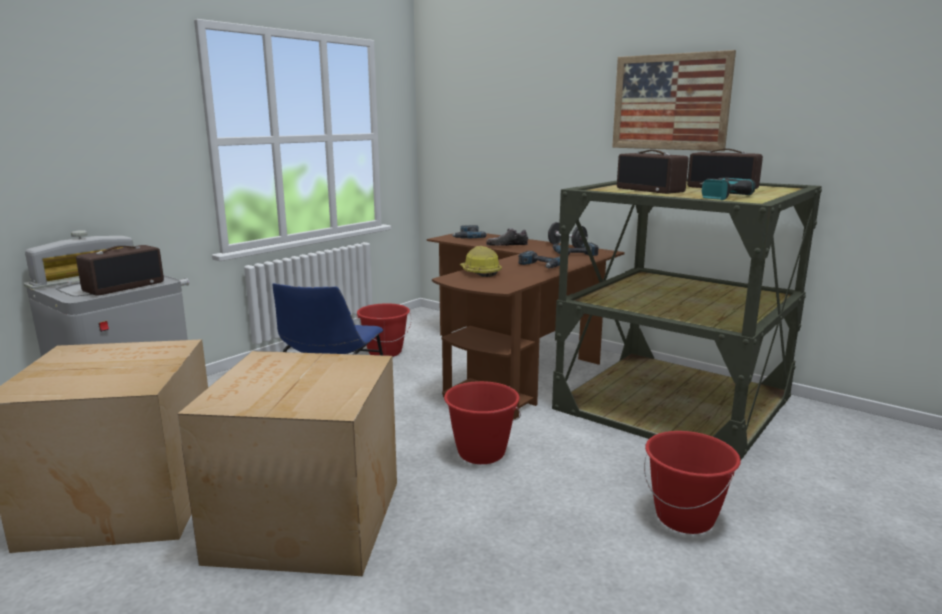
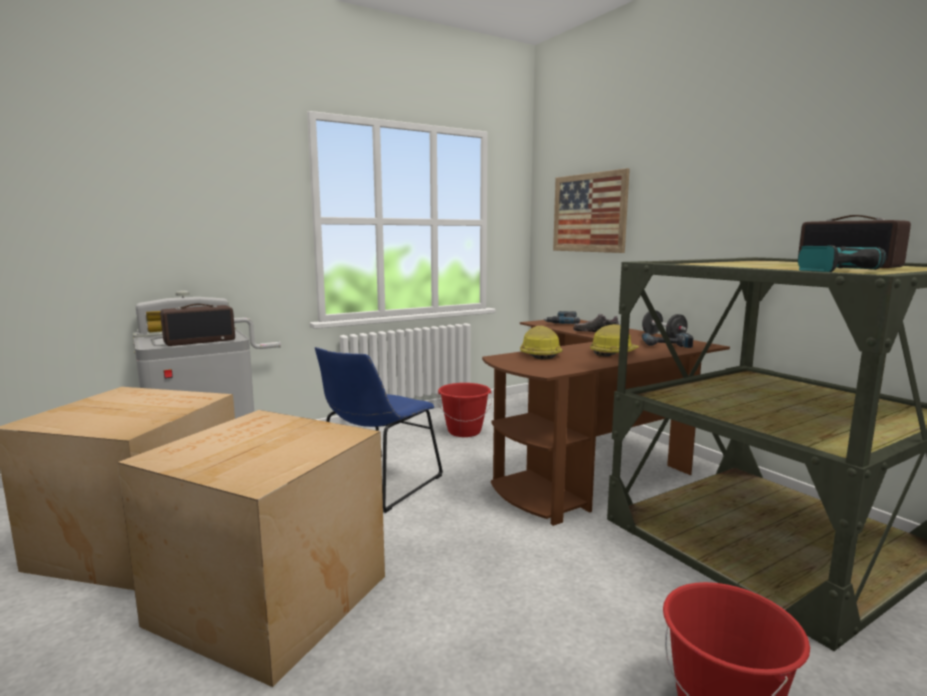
camera: 20 degrees right, 5 degrees down
(481, 453) = (496, 558): red bucket -> none
(540, 265) = (613, 353): power drill -> hard hat
(651, 190) = (740, 265): radio -> none
(670, 102) = (792, 169): picture -> picture (589, 213)

